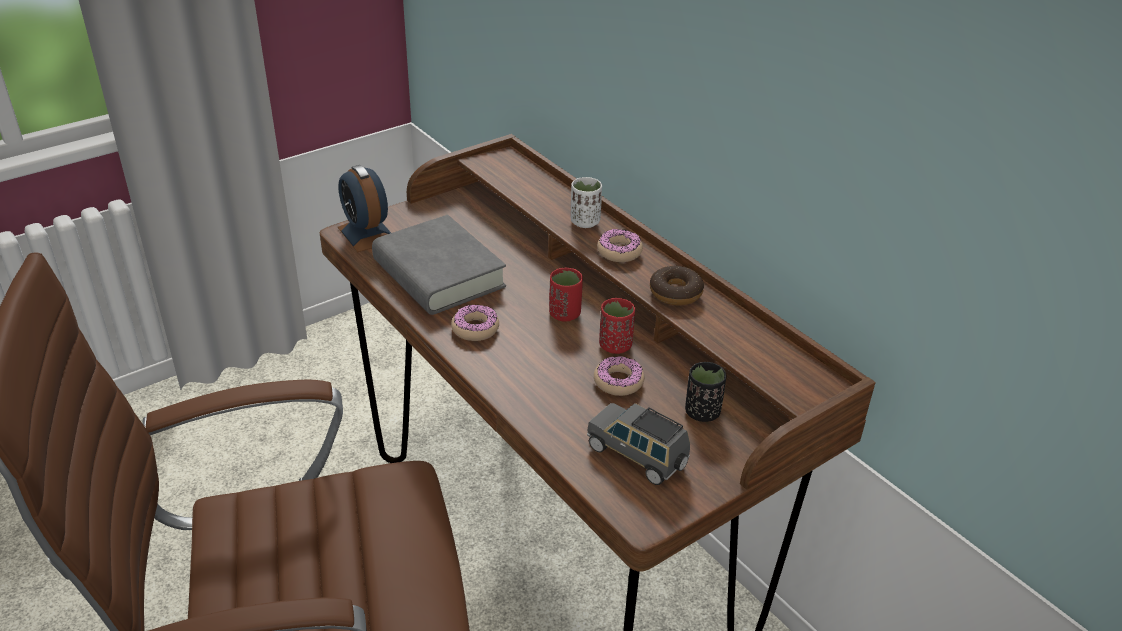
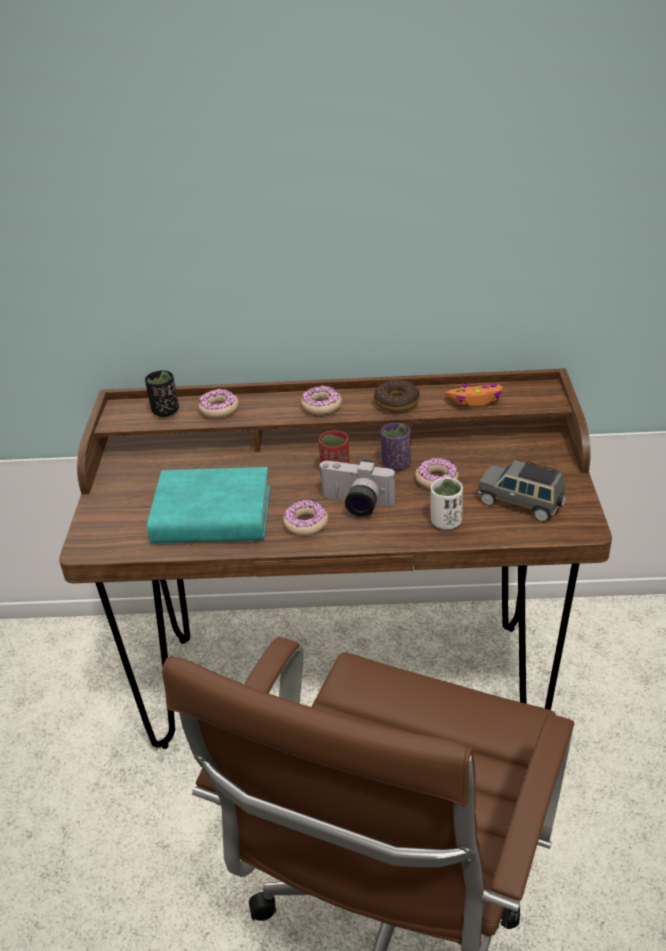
camera: 50 degrees left, 0 degrees up
(366, 234) = (104, 535): alarm clock -> none
(438, 274) = (212, 516): grey book -> turquoise book
(528, 346) = (355, 505): none -> camera
(553, 201) = (219, 409): none -> donut
(585, 222) = (265, 405): white cup -> white cup (446, 522)
(615, 346) = (396, 464): red cup -> purple cup
(638, 456) = (521, 503): grey toy car -> grey toy car turned 45 degrees clockwise
(702, 412) = (501, 457): black cup -> black cup (165, 411)
(739, 341) = (475, 400): none -> orange game controller

